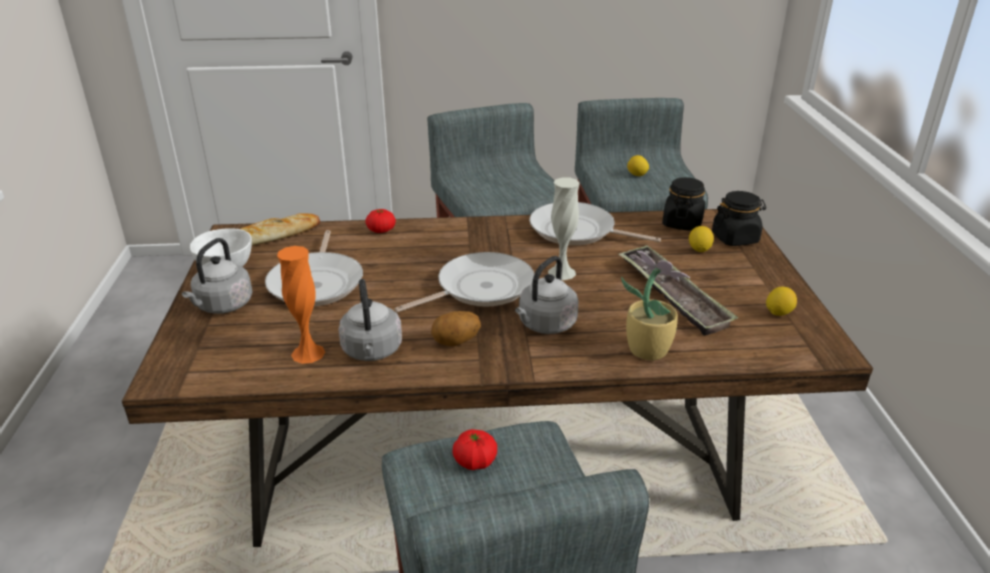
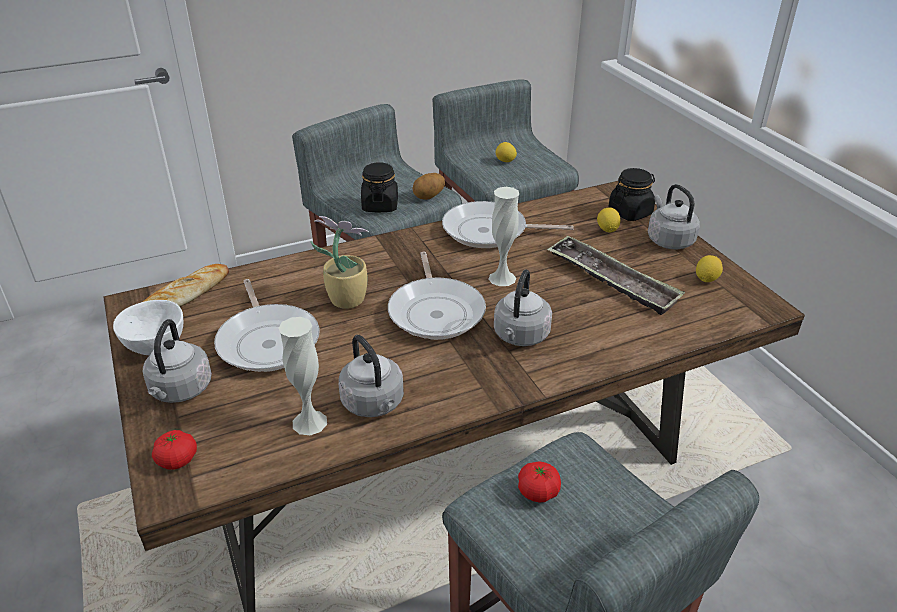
camera: 20 degrees left, 5 degrees up
(308, 353) = (309, 422): orange vase -> white vase
(381, 230) = (297, 267): tomato -> tomato (177, 460)
(456, 342) = (449, 374): potato -> potato (429, 197)
(480, 288) = (436, 311): frying pan -> frying pan turned 135 degrees clockwise
(646, 349) = (621, 340): potted plant -> potted plant (346, 299)
(682, 223) = (577, 205): black jar -> black jar (380, 205)
(760, 270) = (668, 240): none -> grey kettle

